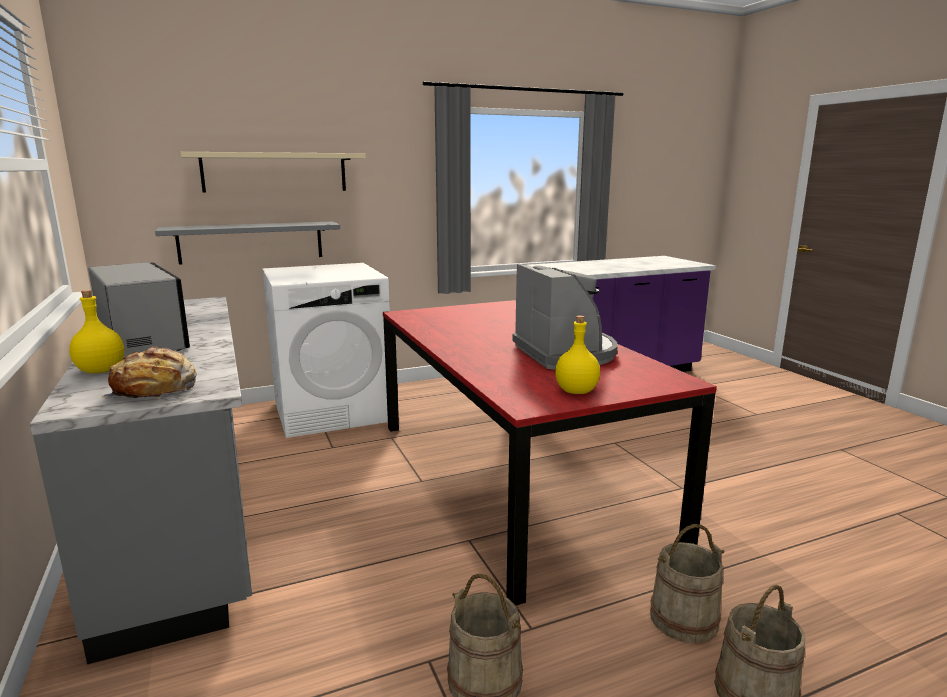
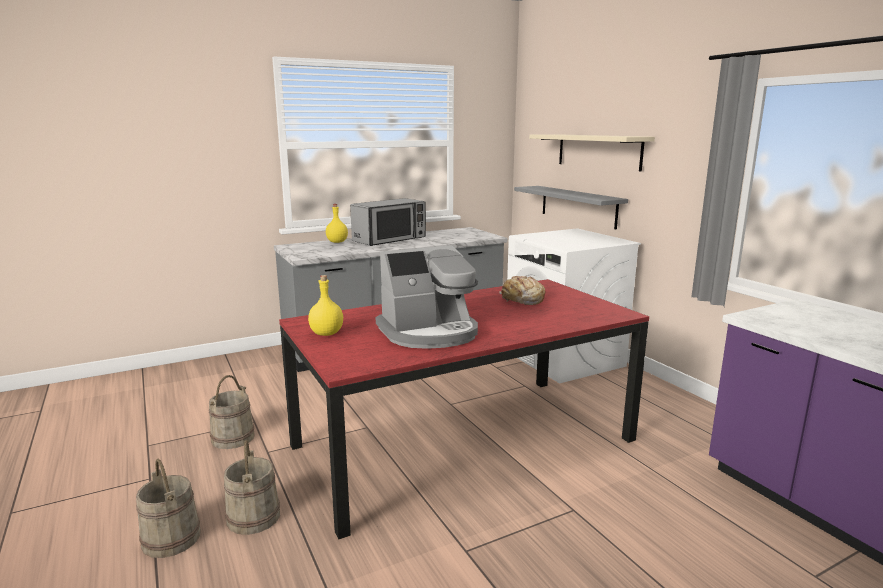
camera: 85 degrees right, 0 degrees up
(155, 390) = (305, 250): bread -> bread (522, 299)

